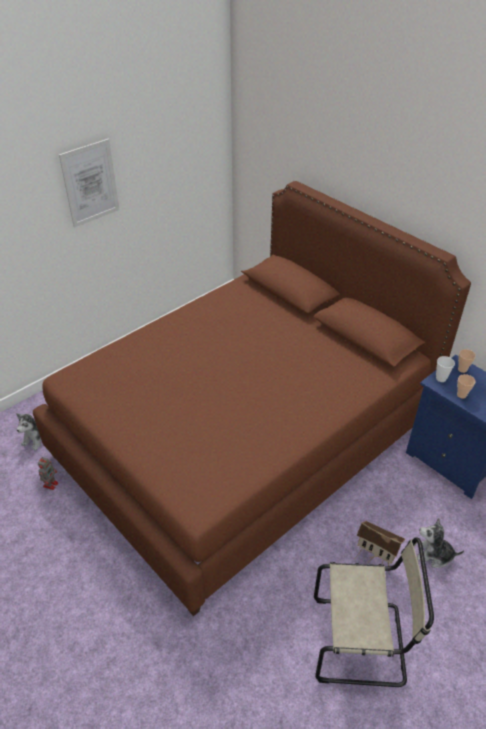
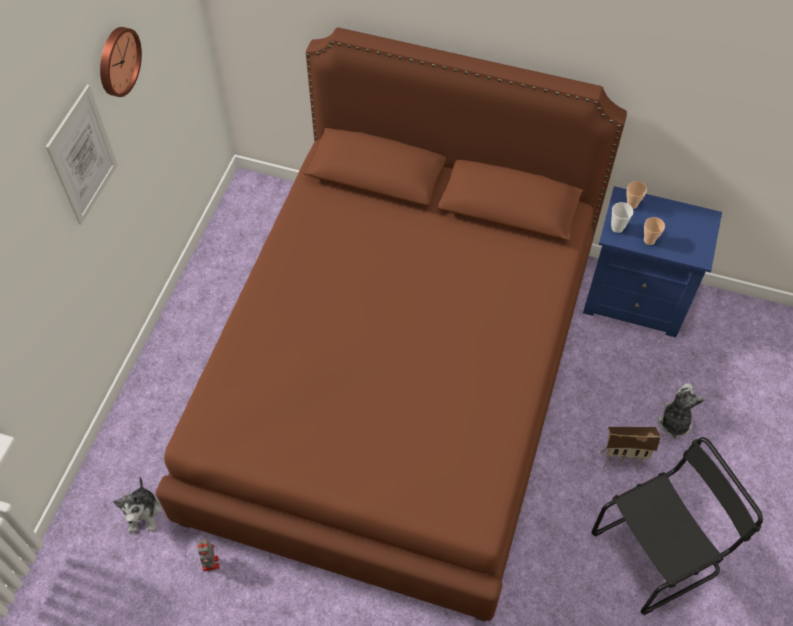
camera: 30 degrees left, 15 degrees up
(140, 141) = (117, 61): none -> wall clock
(362, 642) = (659, 552): beige chair -> black chair
(434, 555) = (674, 421): plush toy -> plush toy turned 120 degrees clockwise

